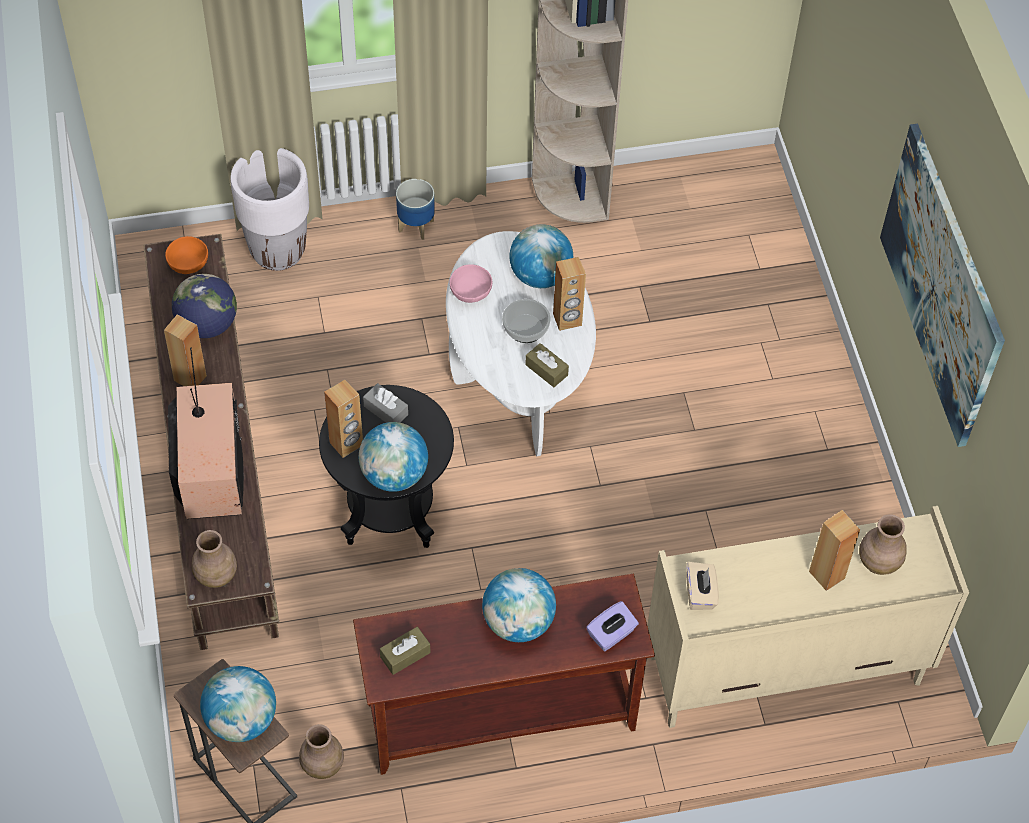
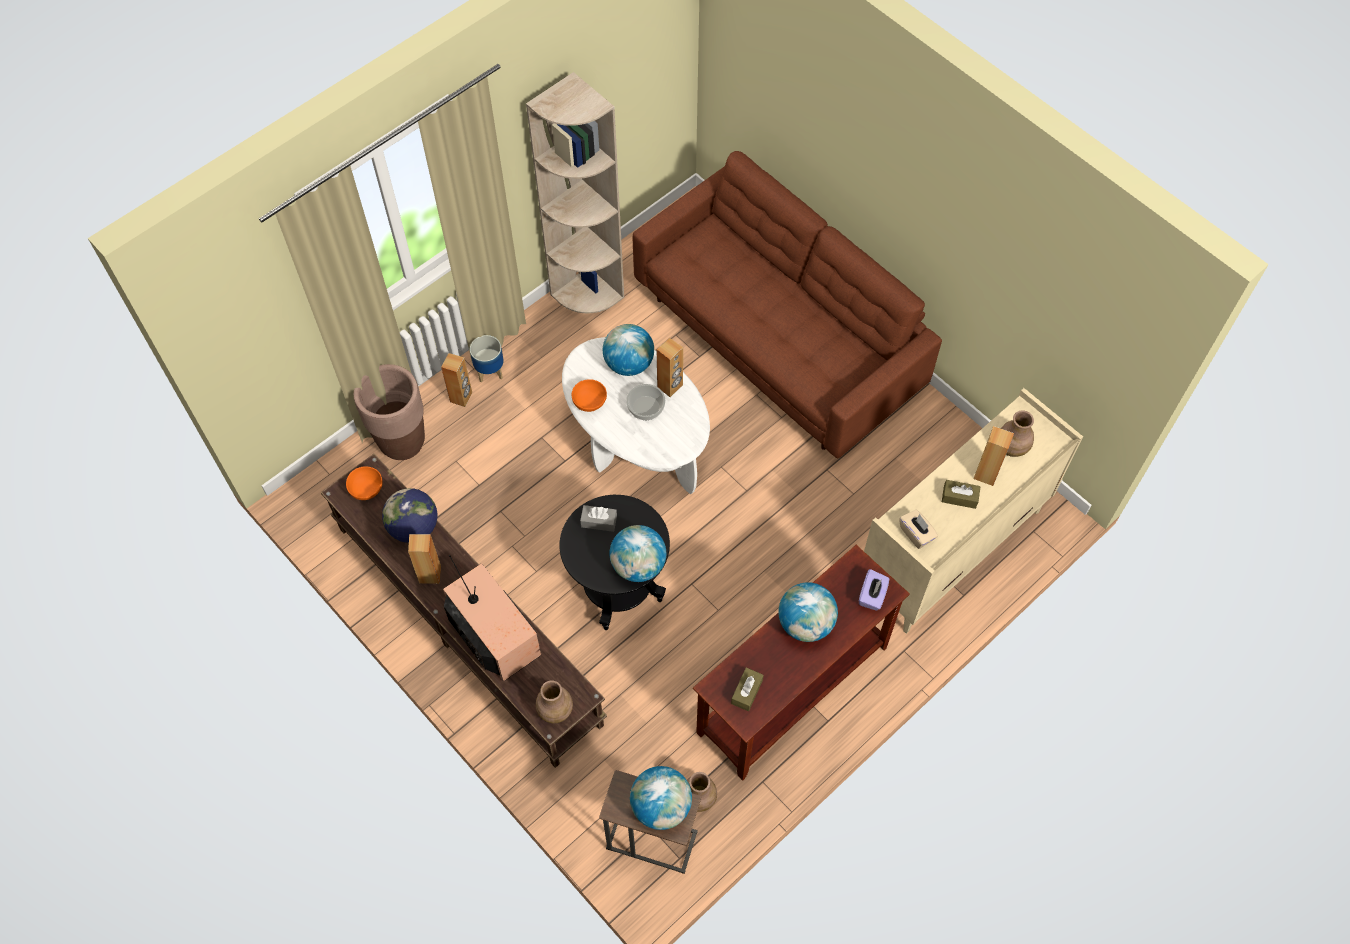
camera: 30 degrees left, 5 degrees up
(277, 251) = (402, 442): white planter -> brown planter
(346, 444) = (588, 561): brown speaker -> brown speaker (461, 397)
(471, 294) = (590, 403): pink bowl -> orange bowl
(546, 370) = (681, 430): brown tissue box -> brown tissue box (959, 497)
(750, 350) = (779, 341): none -> brown sofa
(941, 284) = (956, 233): picture -> none

